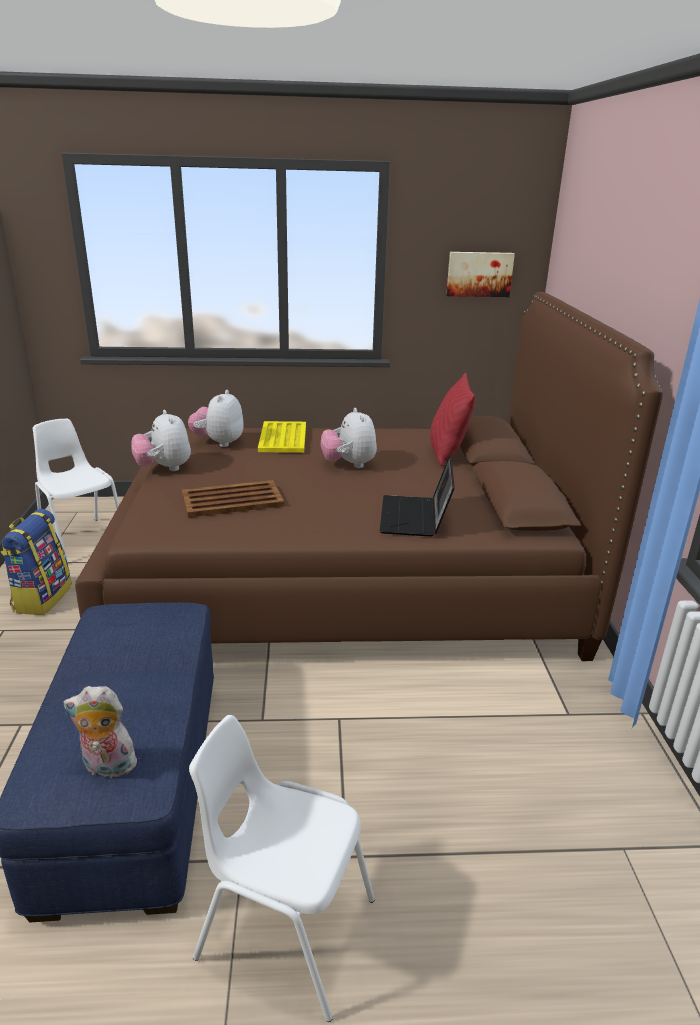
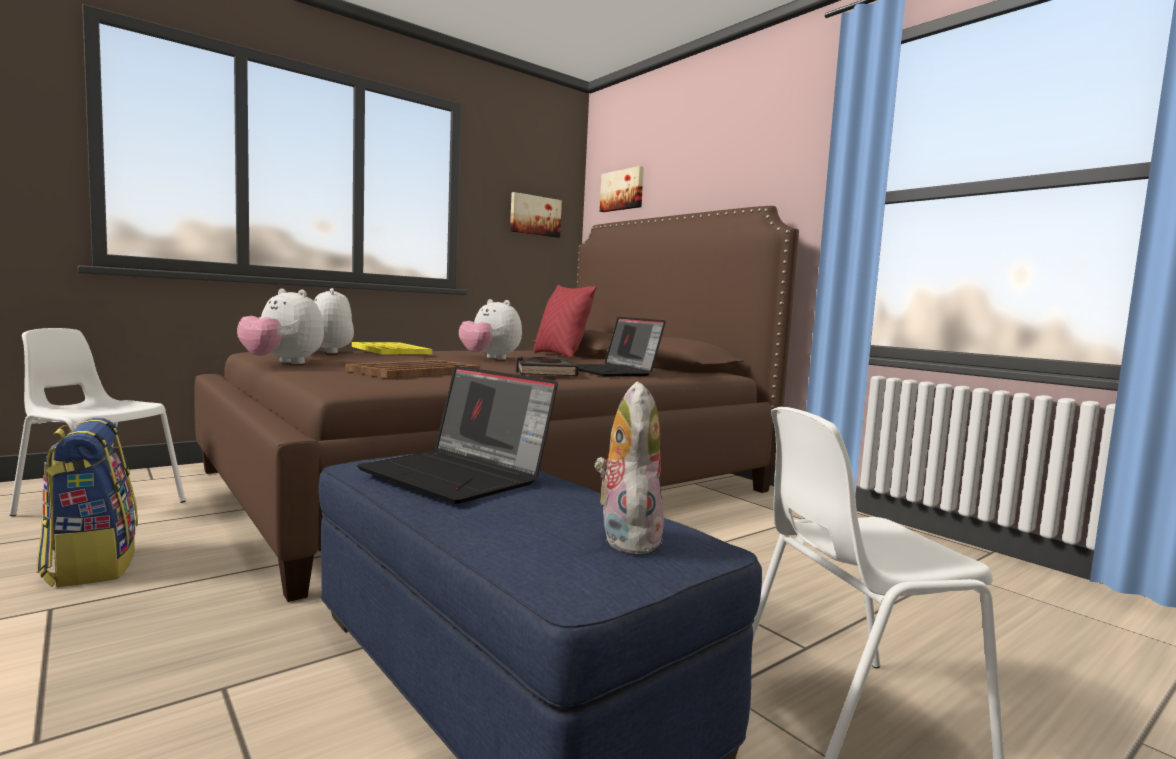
camera: 35 degrees left, 20 degrees down
(107, 767) = (626, 538): plush toy -> plush toy turned 120 degrees clockwise
(122, 653) = (458, 476): none -> laptop
(338, 516) = (545, 373): none -> black book
(574, 251) = (622, 190): none -> picture

